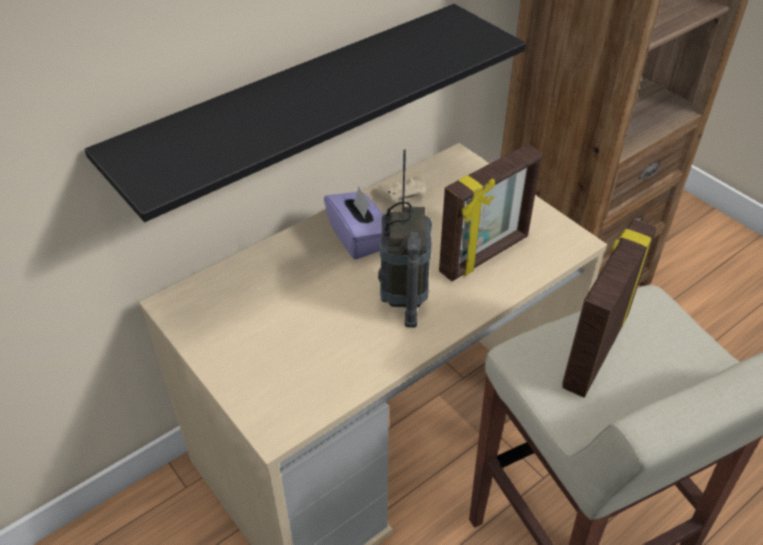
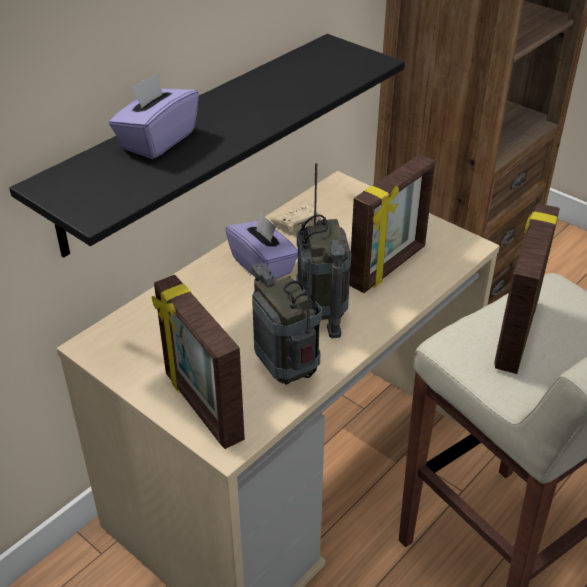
camera: 10 degrees left, 5 degrees down
(244, 110) = (157, 140): none -> purple tissue box
(260, 385) = (202, 407): none -> picture frame
(353, 357) = (286, 371): none -> radio

